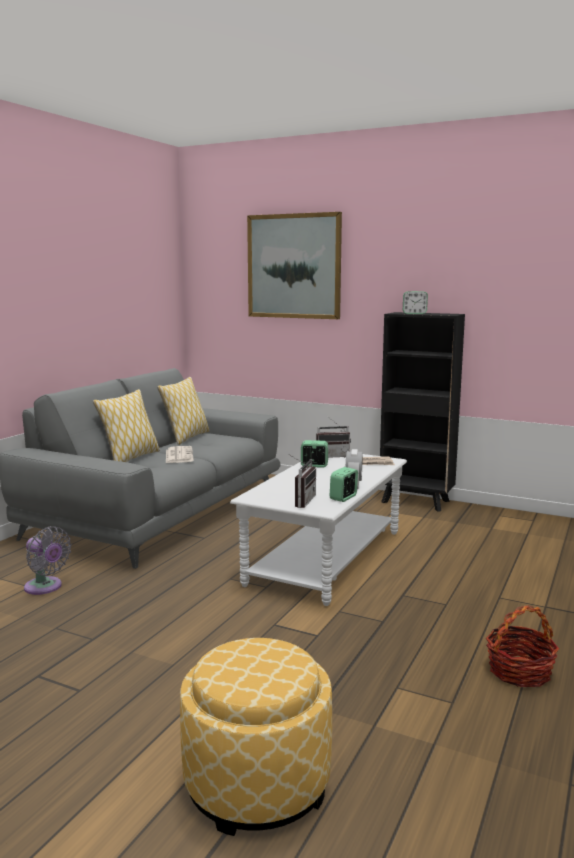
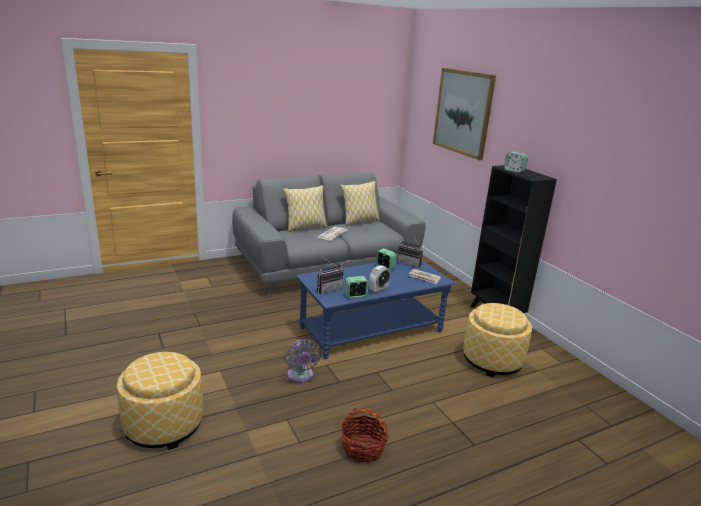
camera: 35 degrees right, 10 degrees up
(45, 587) = (217, 290): grey fan -> grey fan (300, 376)
(326, 557) = (372, 330): white coffee table -> blue coffee table
(481, 540) = (492, 360): none -> ottoman

